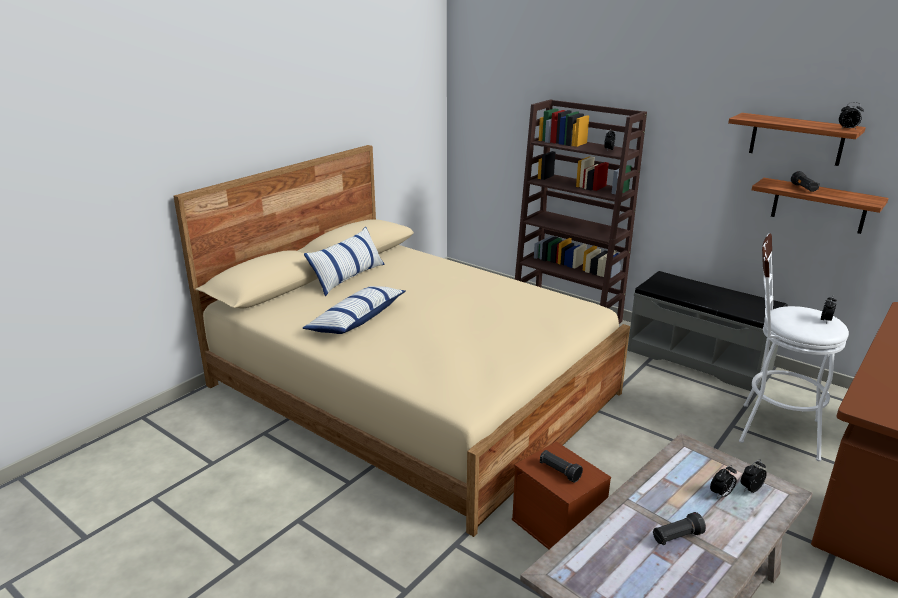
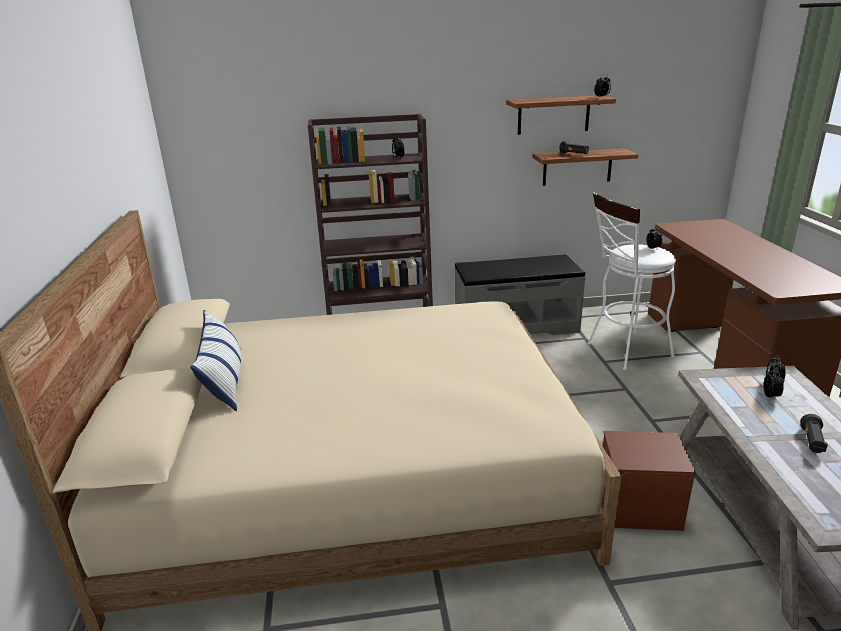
camera: 45 degrees left, 0 degrees up
(356, 320) = (325, 416): pillow -> none
(559, 471) = (648, 452): black flashlight -> none

